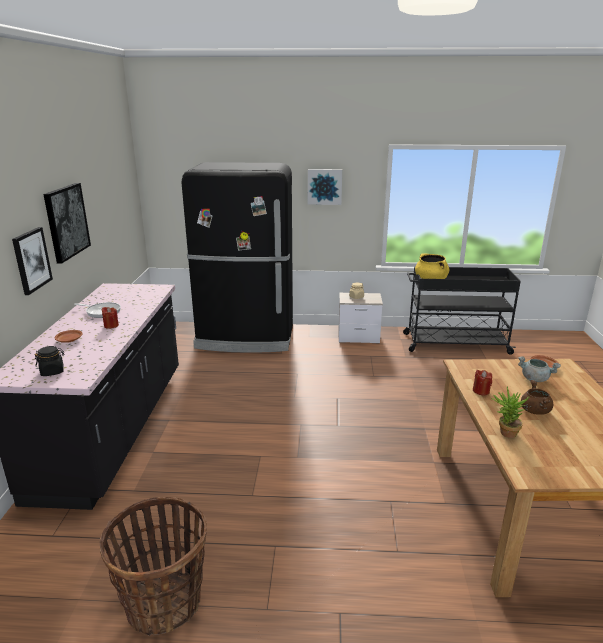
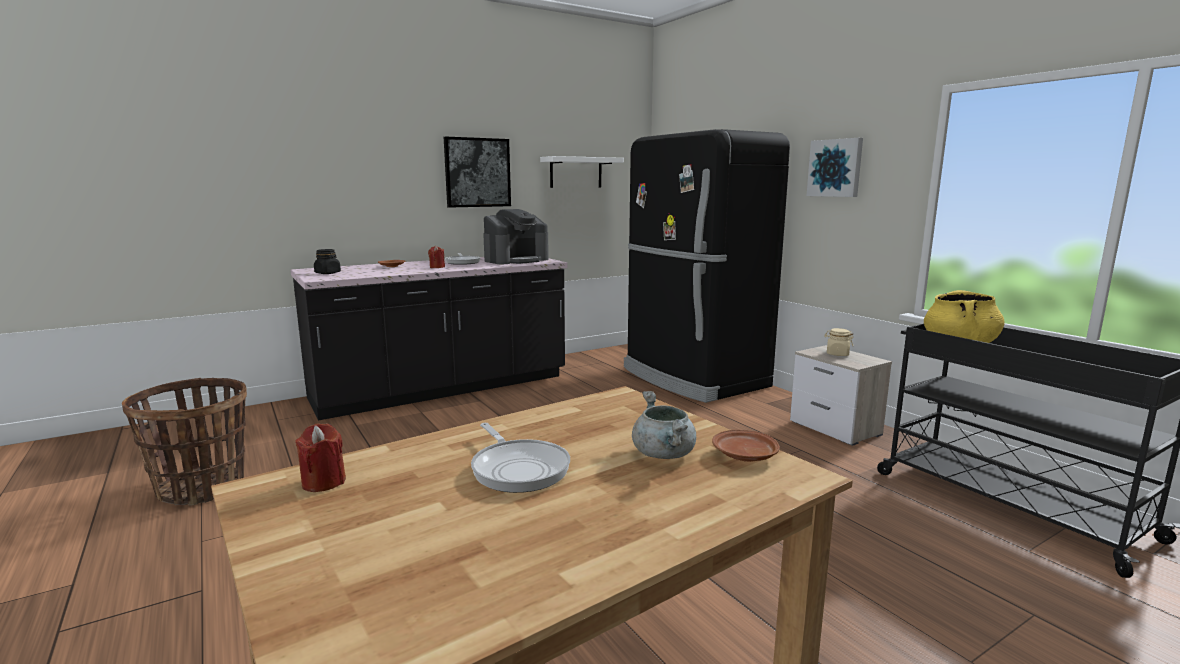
camera: 55 degrees right, 10 degrees down
(31, 260) = (405, 191): picture -> none
(110, 199) = (576, 172): none -> white shelf
(132, 294) = (516, 260): none -> coffee machine
(481, 391) = (542, 421): red candle -> red candle (323, 482)
(504, 433) = (402, 455): potted plant -> none
(534, 410) = (518, 469): brown cooking pot -> frying pan

